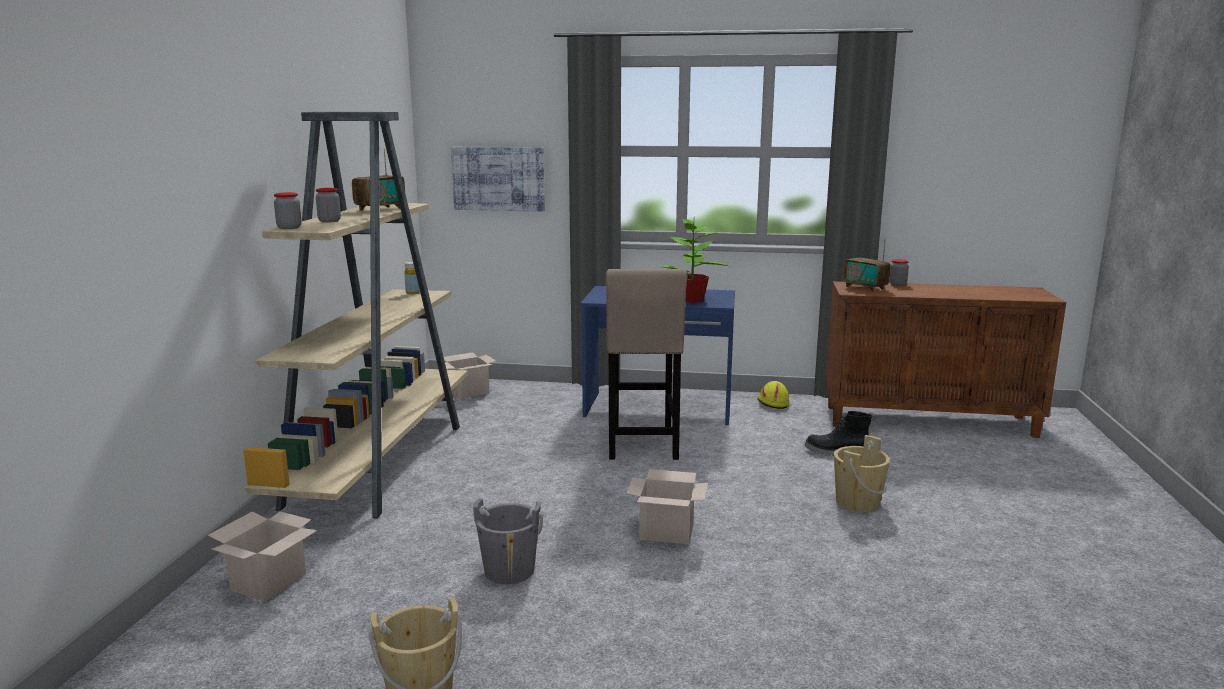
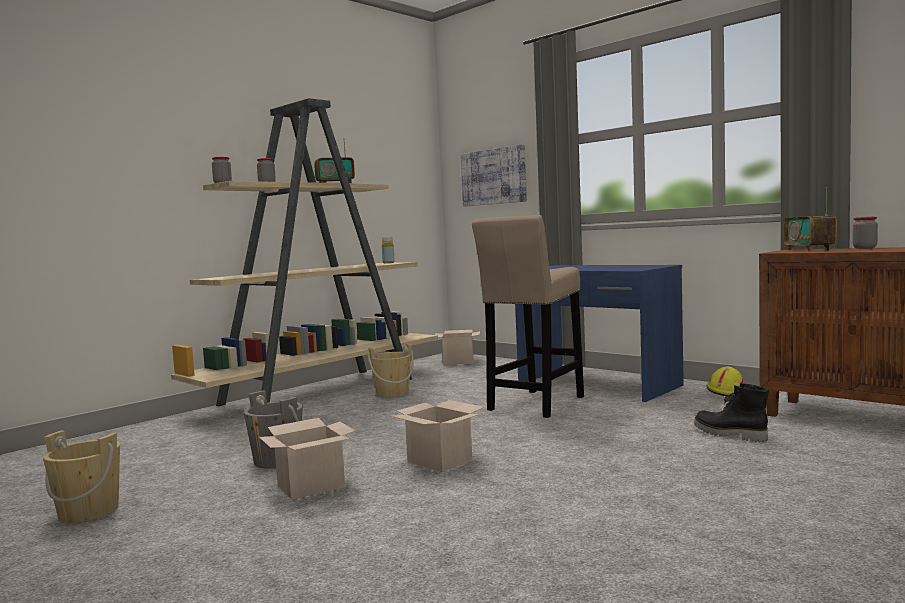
camera: 35 degrees right, 10 degrees down
(268, 583) = (139, 438): cardboard box -> cardboard box (310, 487)
(692, 300) = (615, 268): potted plant -> none
(857, 502) = (678, 474): beige bucket -> beige bucket (392, 393)

